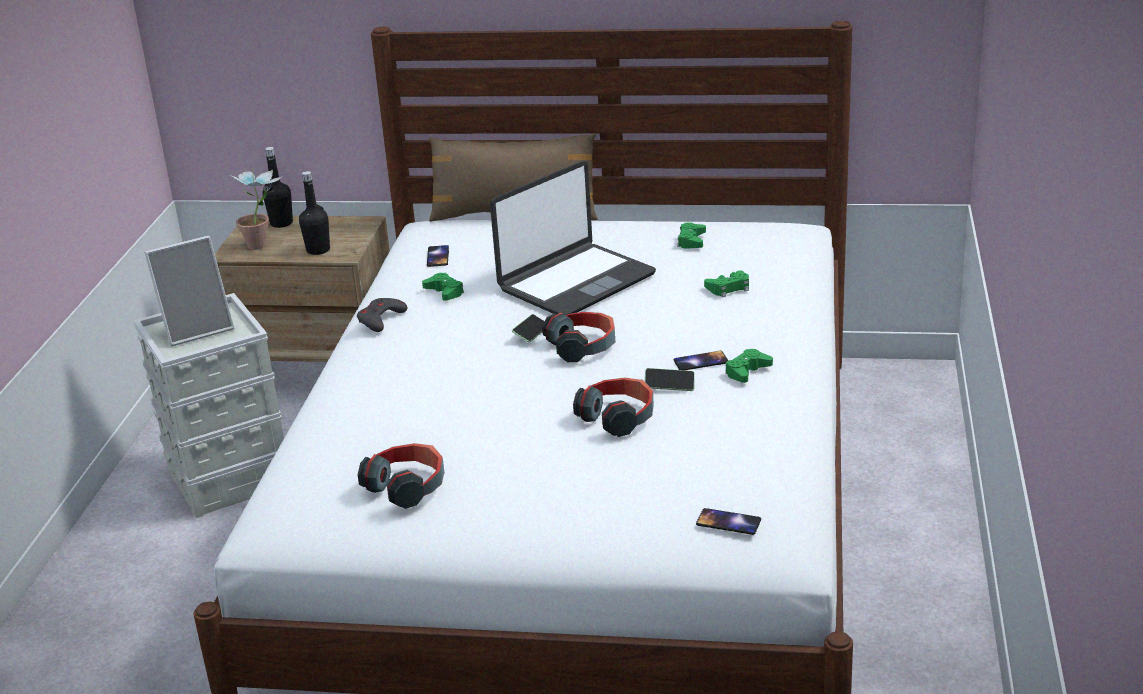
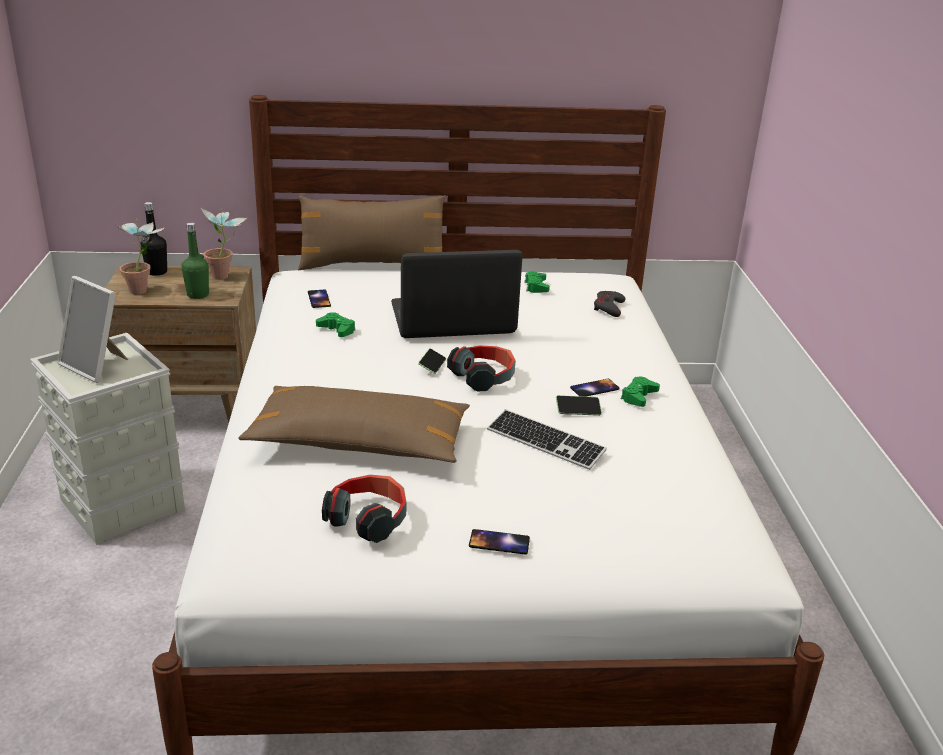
camera: 15 degrees left, 0 degrees up
(197, 329) = (97, 366): picture frame -> picture frame turned 75 degrees clockwise
(318, 250) = (198, 295): black bottle -> green bottle
(353, 229) = (225, 277): none -> potted plant
(380, 319) = (284, 354): grey game controller -> grey game controller (608, 307)
(424, 413) = (359, 442): none -> brown pillow
(575, 282) = (452, 320): laptop -> laptop turned 135 degrees counterclockwise
(618, 417) = (545, 442): headphones -> keyboard
(728, 288) = (587, 325): green game controller -> none
(728, 522) = (693, 541): phone -> phone (499, 542)

